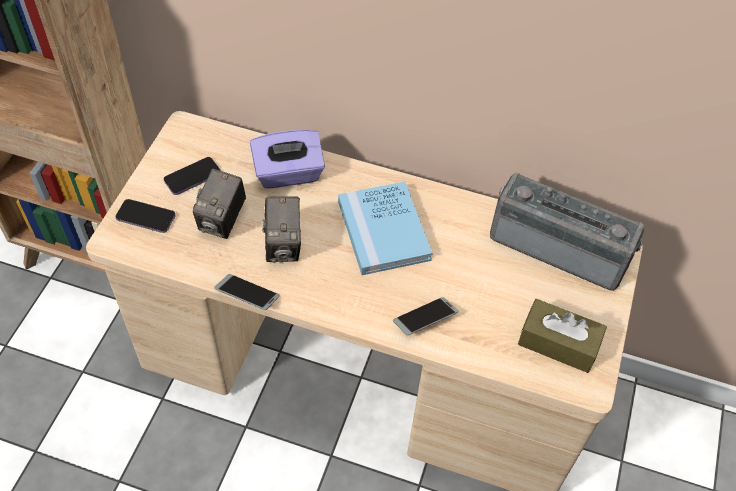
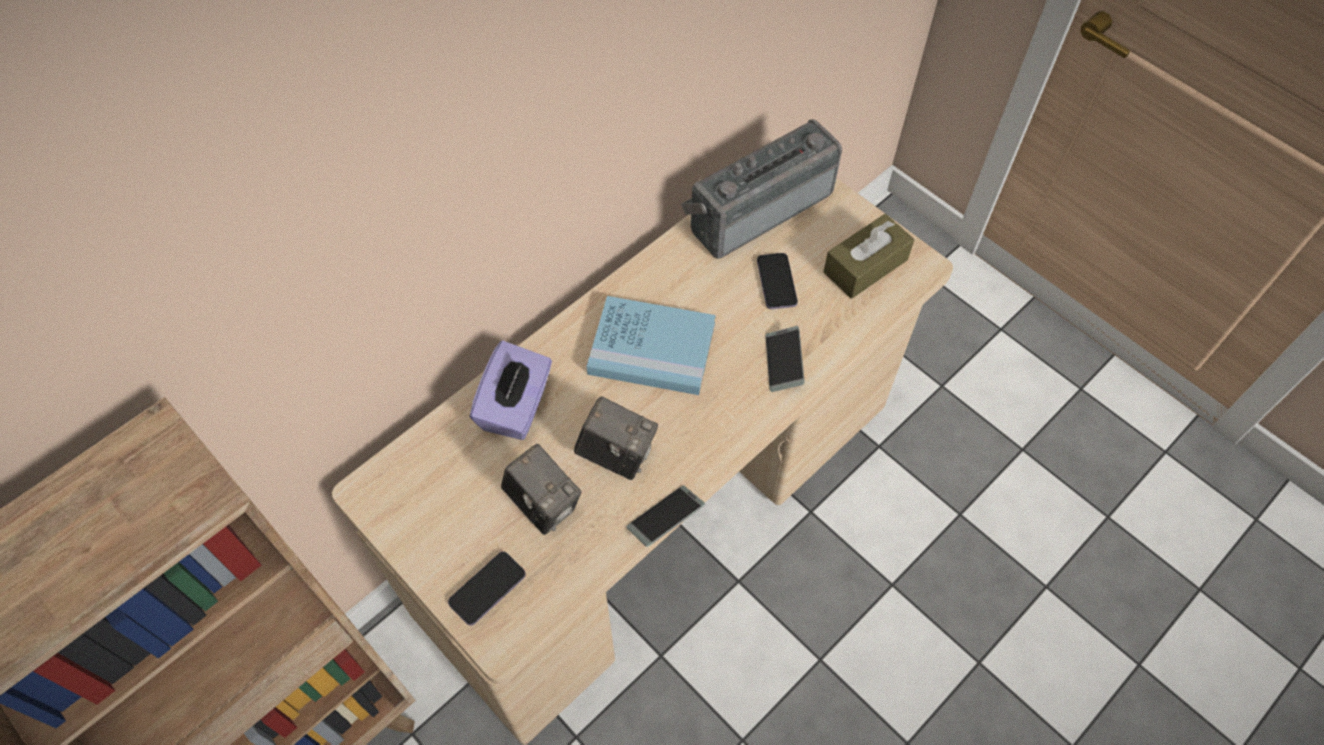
camera: 60 degrees left, 5 degrees up
(192, 177) = (456, 512): phone -> phone (776, 282)

